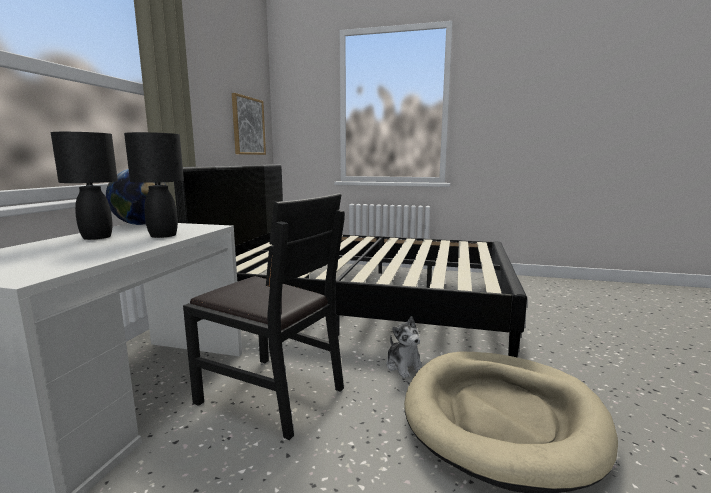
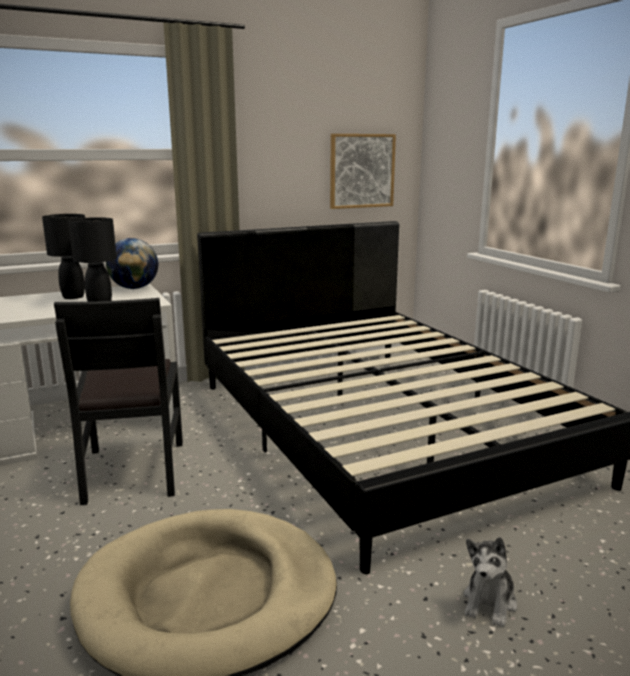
camera: 50 degrees right, 5 degrees up
(404, 366) = (250, 509): plush toy -> plush toy (489, 602)

